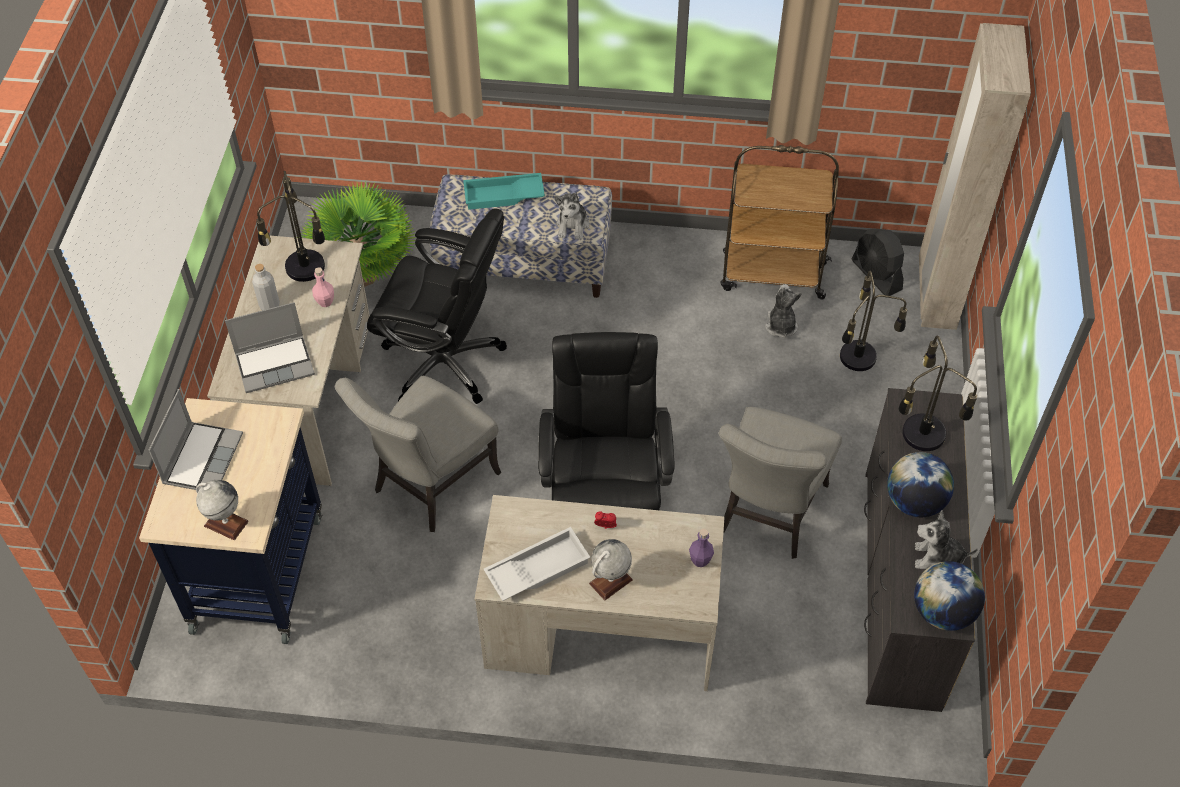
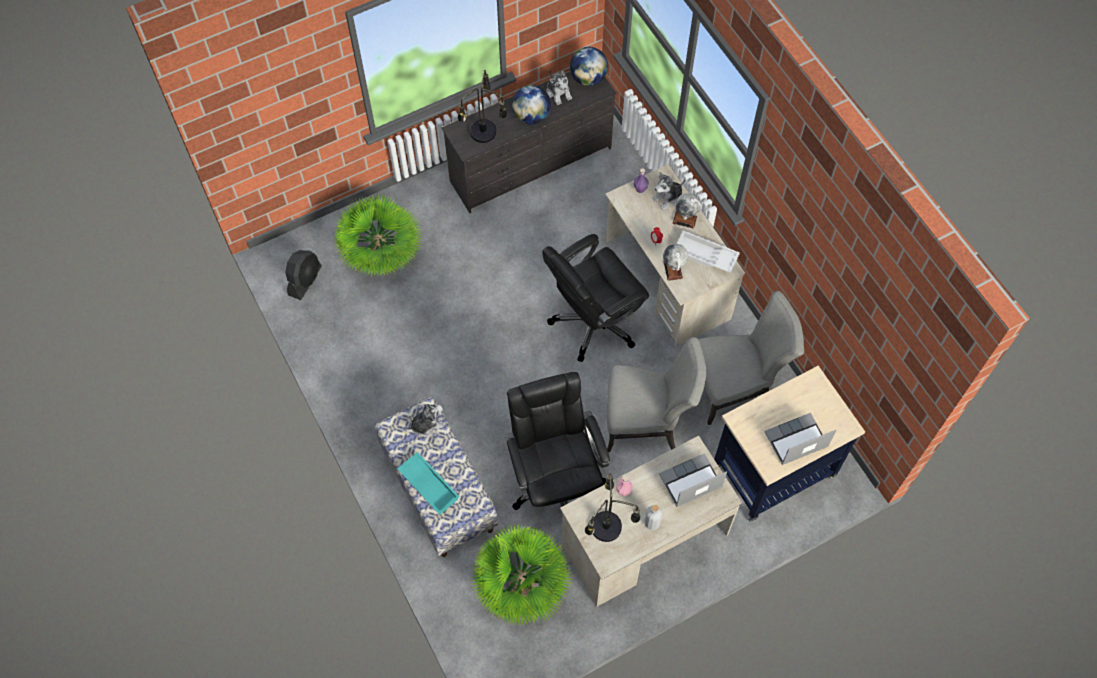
camera: 125 degrees left, 10 degrees up
(226, 523) = (820, 395): globe -> globe (673, 270)
(275, 364) = (690, 482): laptop -> laptop turned 60 degrees counterclockwise
(768, 514) = (531, 244): grey chair -> grey chair (736, 387)
(771, 276) = (346, 337): brown cart -> none
(780, 326) = (386, 310): plush toy -> plush toy (668, 197)
(858, 357) = (383, 257): table lamp -> potted plant
(936, 295) = (301, 241): beige wardrobe -> none

